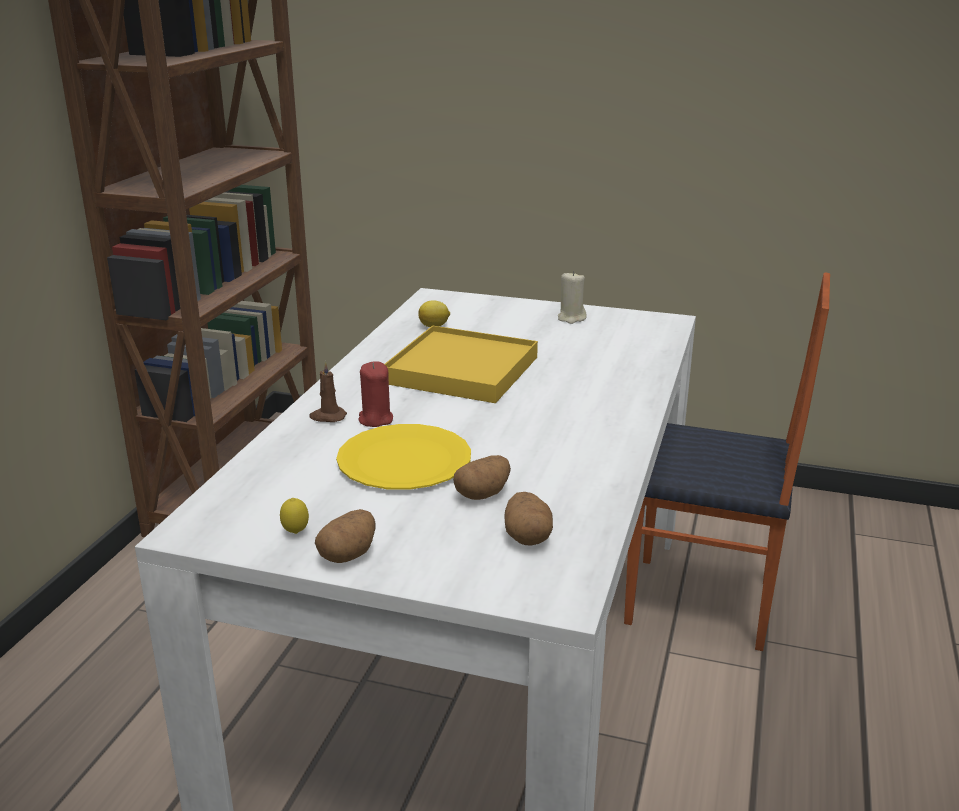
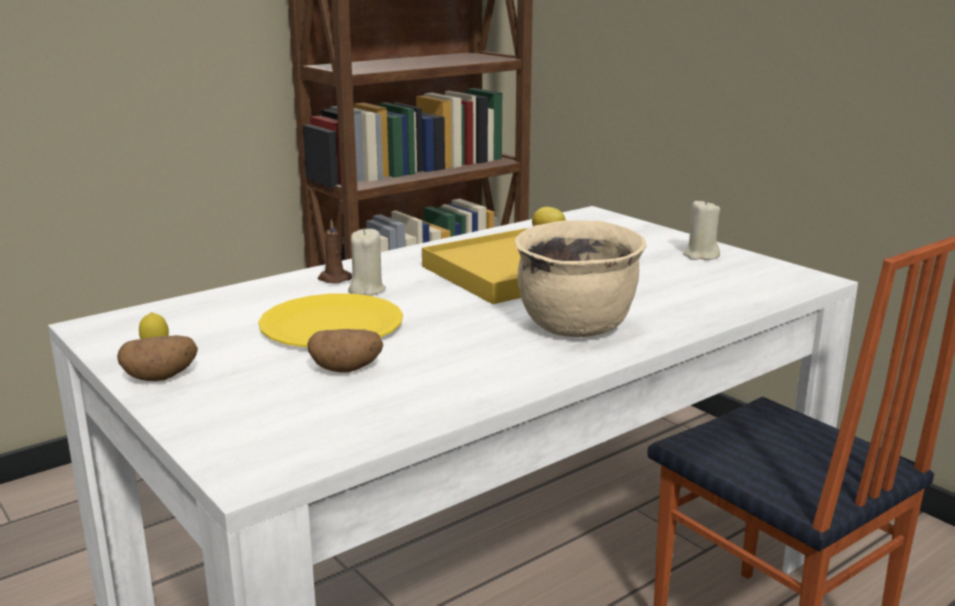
camera: 35 degrees right, 5 degrees down
(375, 419) = (366, 290): red candle -> beige candle
(527, 536) = (319, 414): potato -> none
(584, 405) = (577, 327): none -> beige cooking pot

